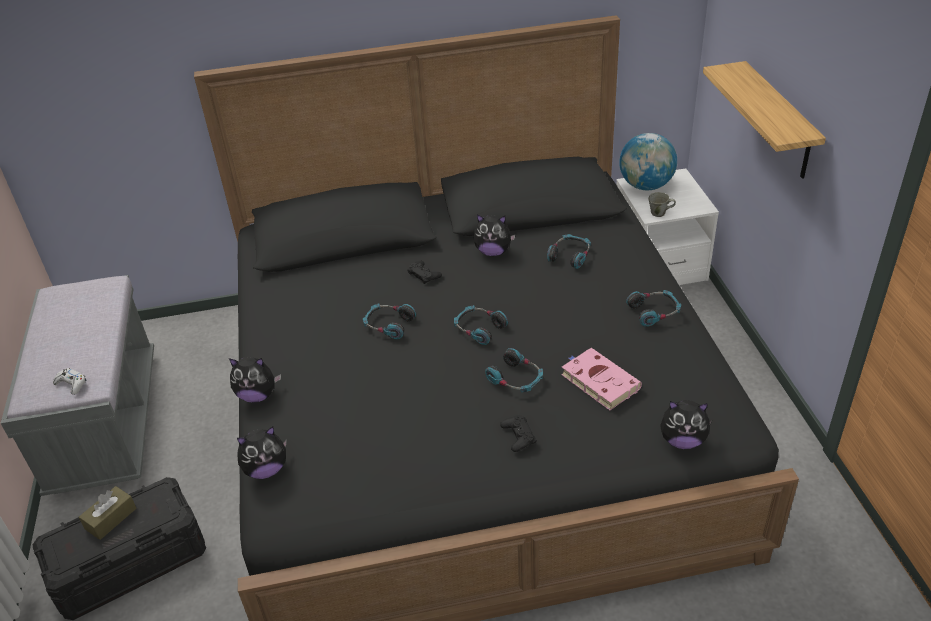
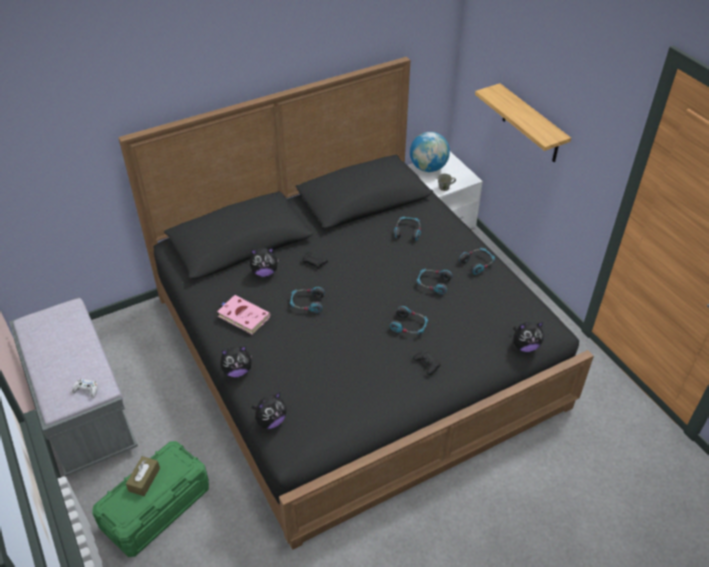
camera: 20 degrees left, 5 degrees up
(130, 564) = (156, 508): black storage box -> green storage box
(479, 329) = (370, 295): headphones -> headphones (433, 284)
(493, 252) = (354, 237): plush toy -> plush toy (265, 272)
(598, 381) = (461, 317): pink book -> pink book (242, 316)

